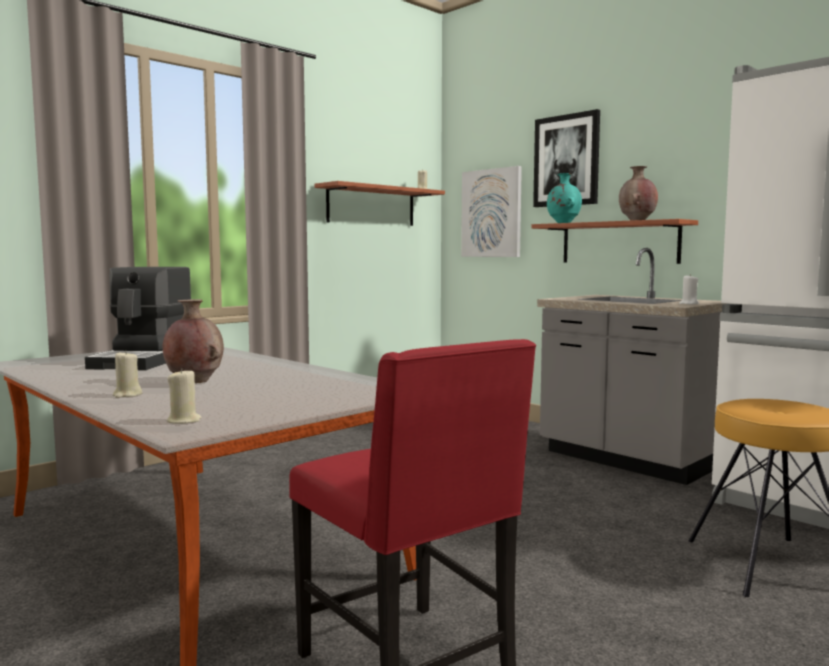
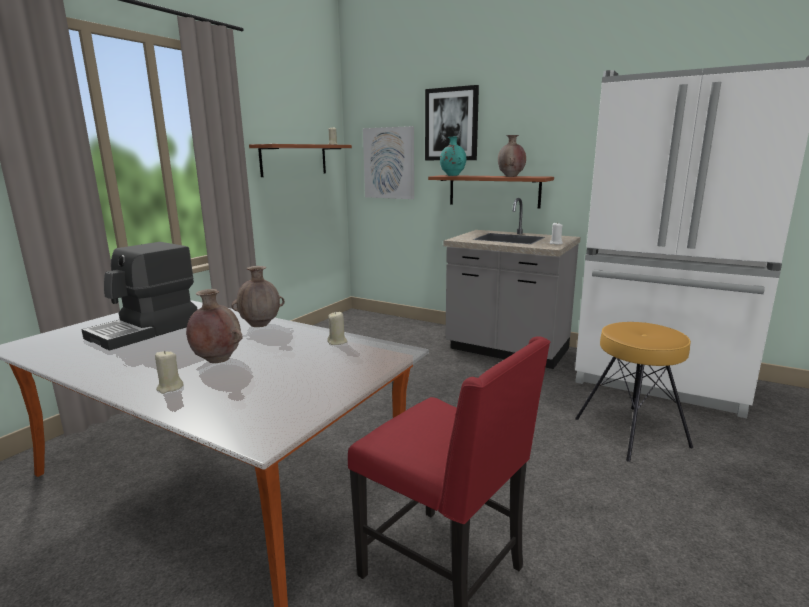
camera: 15 degrees left, 10 degrees up
(145, 360) = (145, 331): coffee machine -> coffee machine turned 45 degrees clockwise
(184, 420) = (253, 422): beige candle -> beige candle (337, 342)
(267, 363) = (260, 325): none -> brown vase

